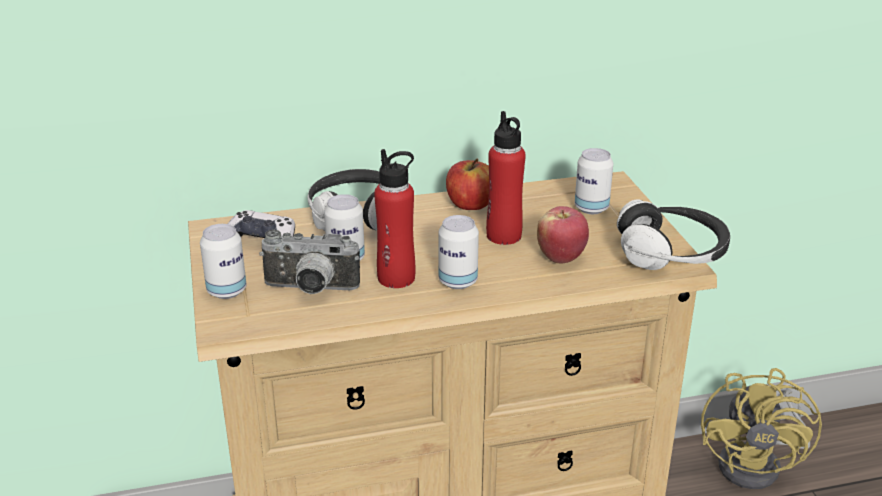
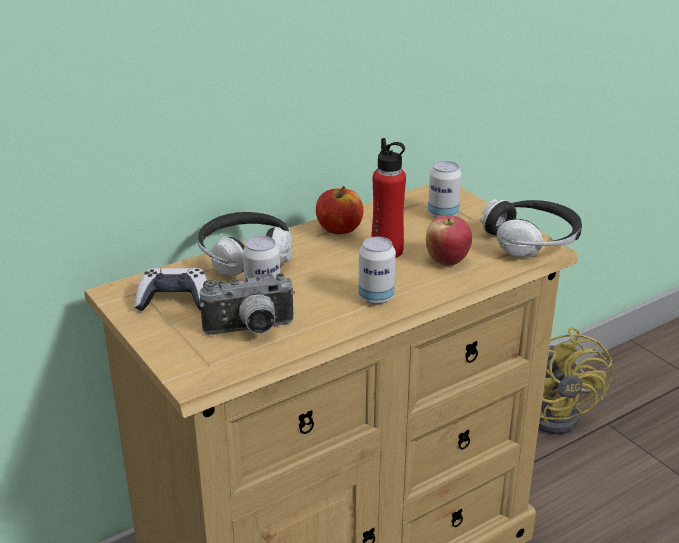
camera: 20 degrees left, 0 degrees up
(227, 291) = (172, 347): can -> none
(396, 278) = (320, 305): red bottle -> none

